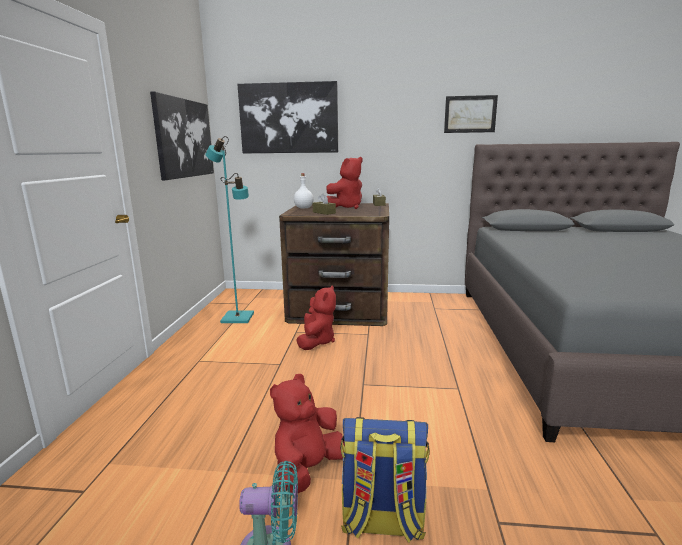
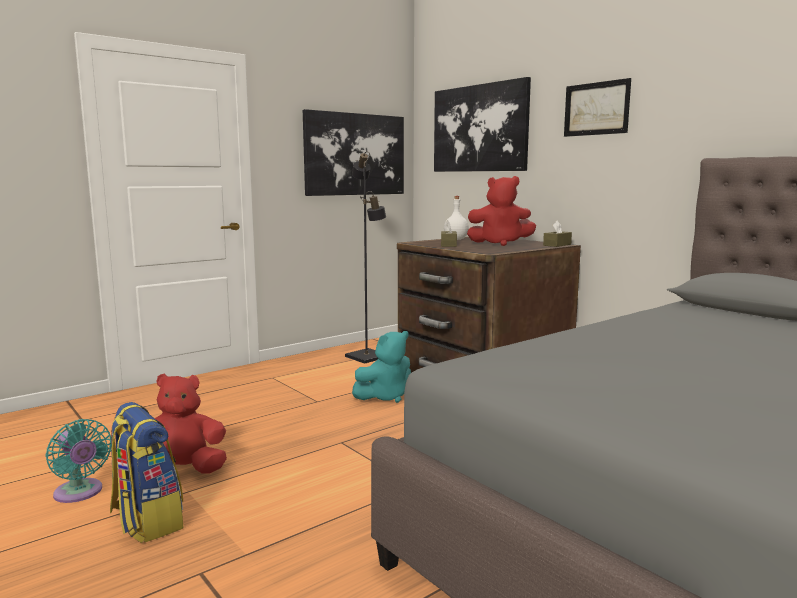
camera: 45 degrees right, 5 degrees down
(237, 318) = (366, 357): turquoise floor lamp -> black floor lamp
(316, 341) = (385, 396): red plush toy -> turquoise plush toy
(470, 114) = (705, 109): picture -> picture (596, 108)

